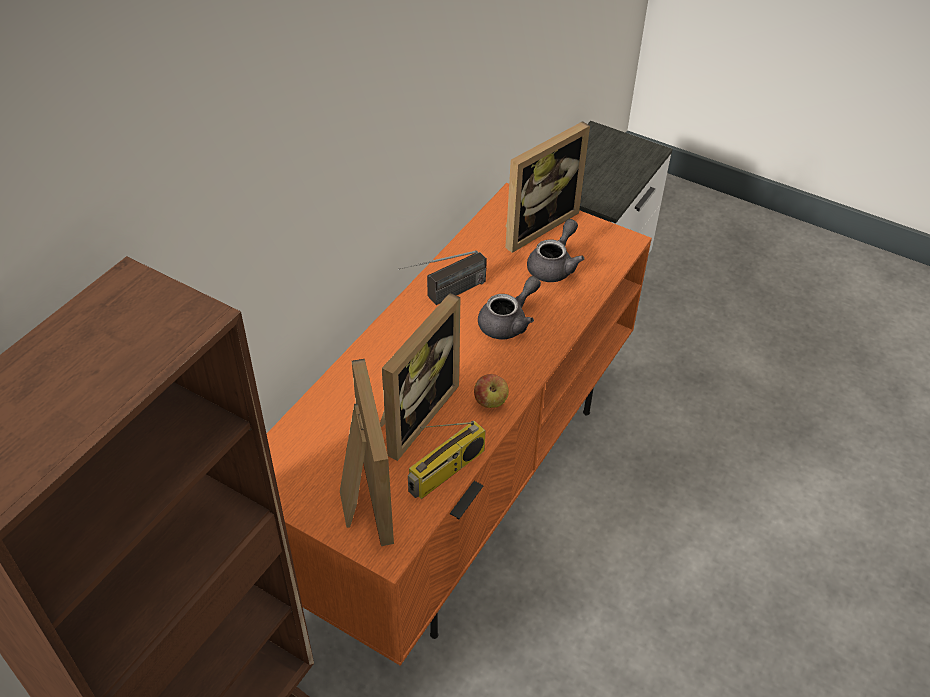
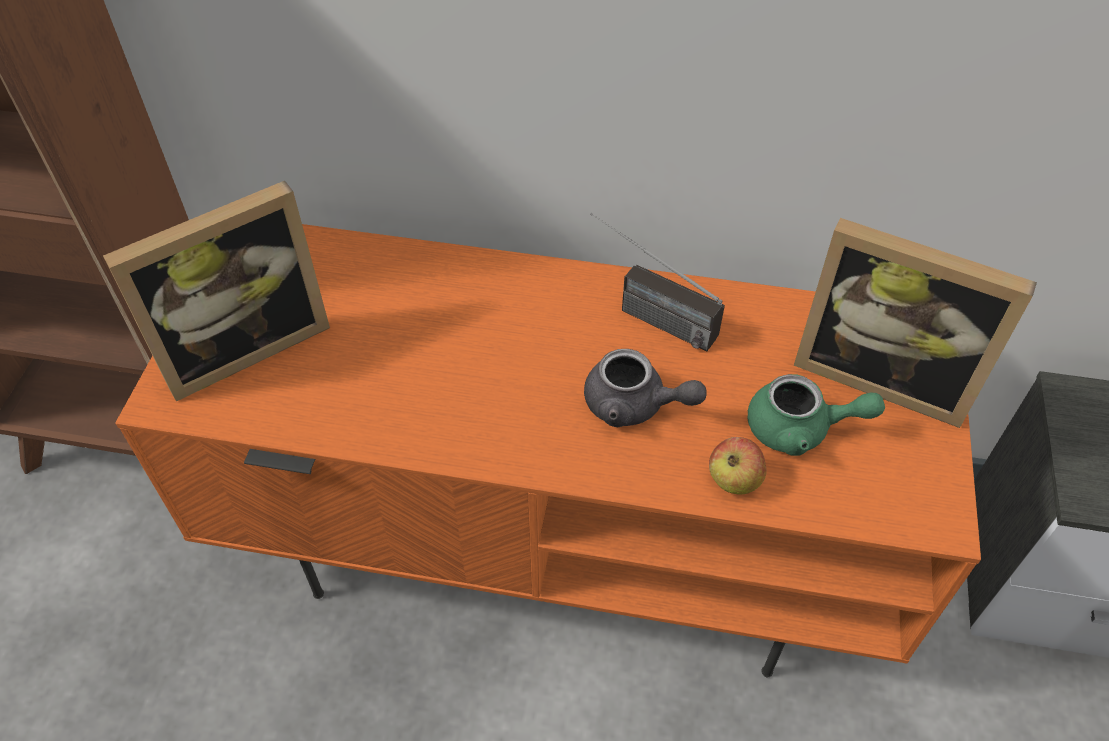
camera: 70 degrees right, 5 degrees up
(412, 414) = (401, 351): picture frame -> none
(447, 471) = (311, 420): radio -> none
(490, 402) = (459, 431): apple -> apple (734, 480)
(554, 266) = (800, 429): grey teapot -> green teapot

